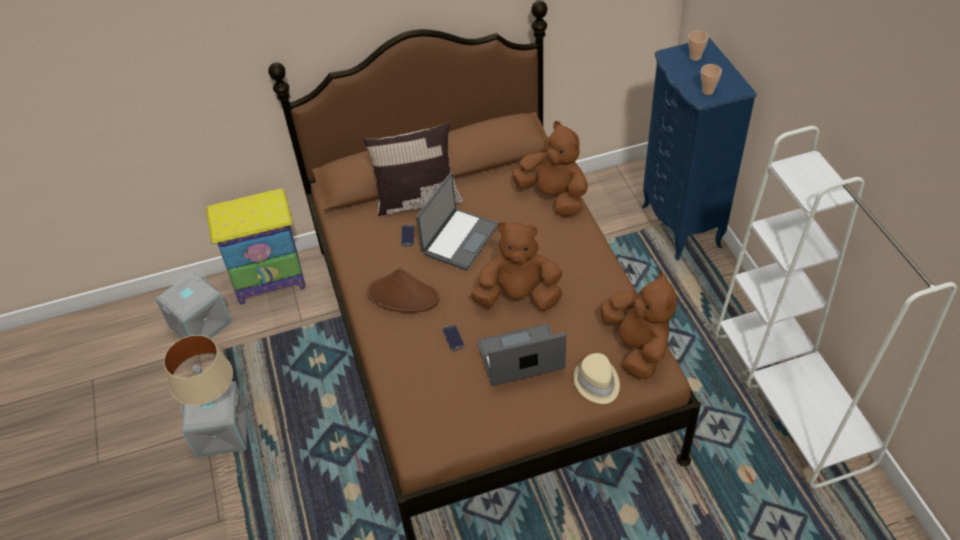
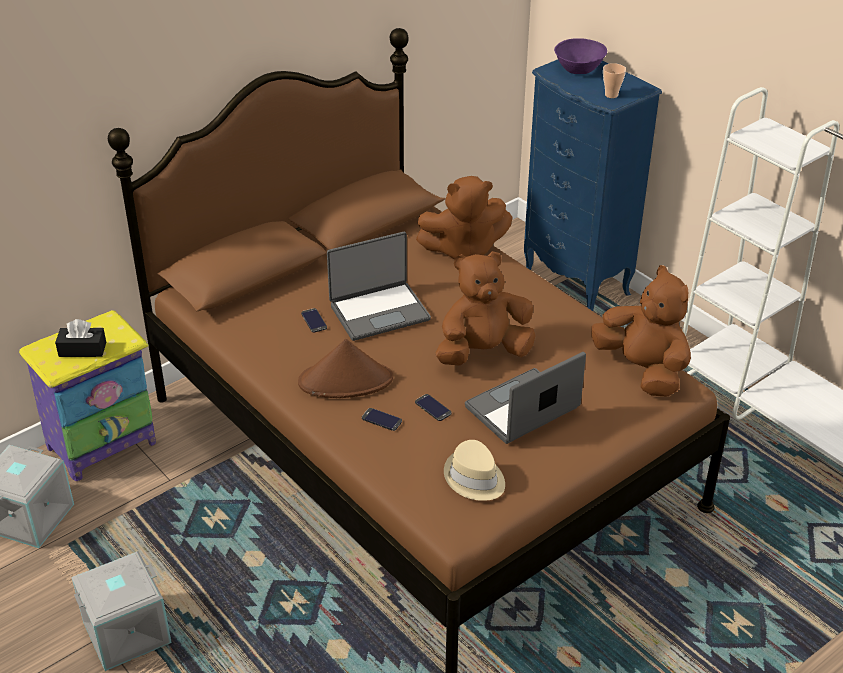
camera: 25 degrees left, 10 degrees down
(212, 401) = (122, 578): beige table lamp -> none
(245, 217) = (82, 349): none -> black tissue box
(411, 337) = (381, 419): none -> phone
(418, 200) = (305, 284): pillow -> none
(459, 239) = (379, 311): laptop -> laptop turned 60 degrees clockwise
(553, 197) = (464, 250): brown plush toy -> brown plush toy turned 150 degrees clockwise
(596, 382) = (620, 412): beige hat -> beige hat (474, 478)
(695, 57) = (578, 68): cup -> purple bowl

